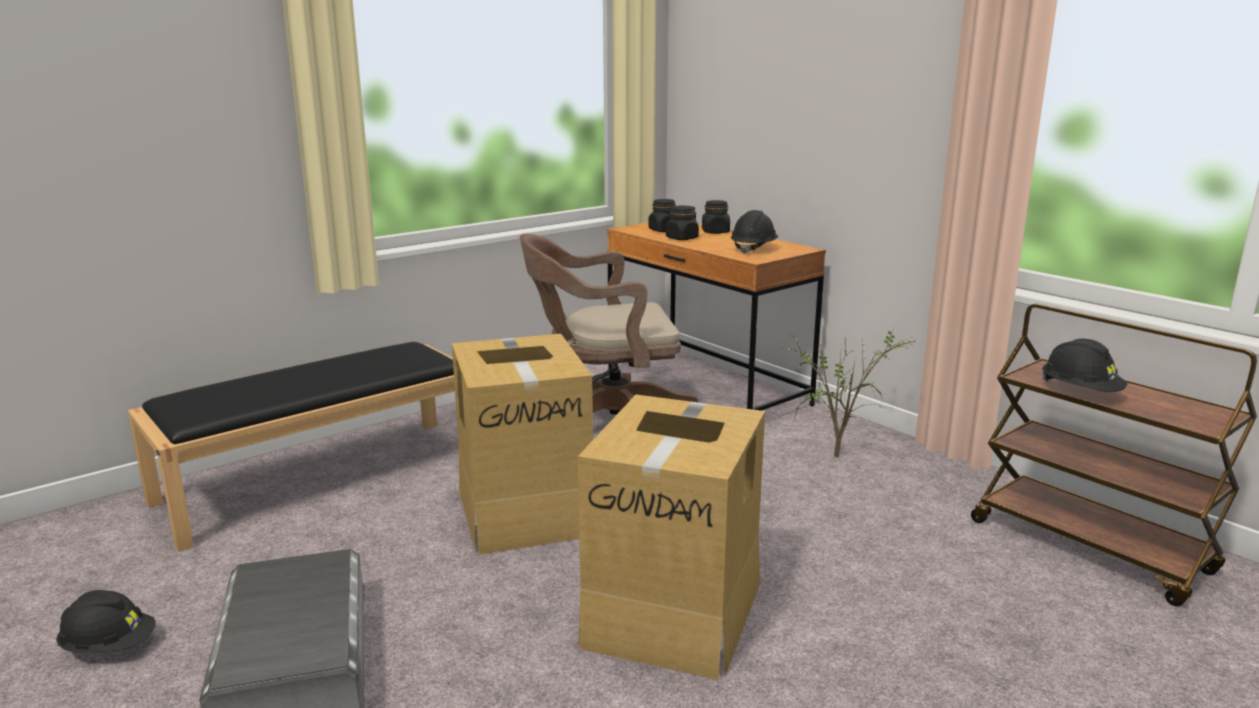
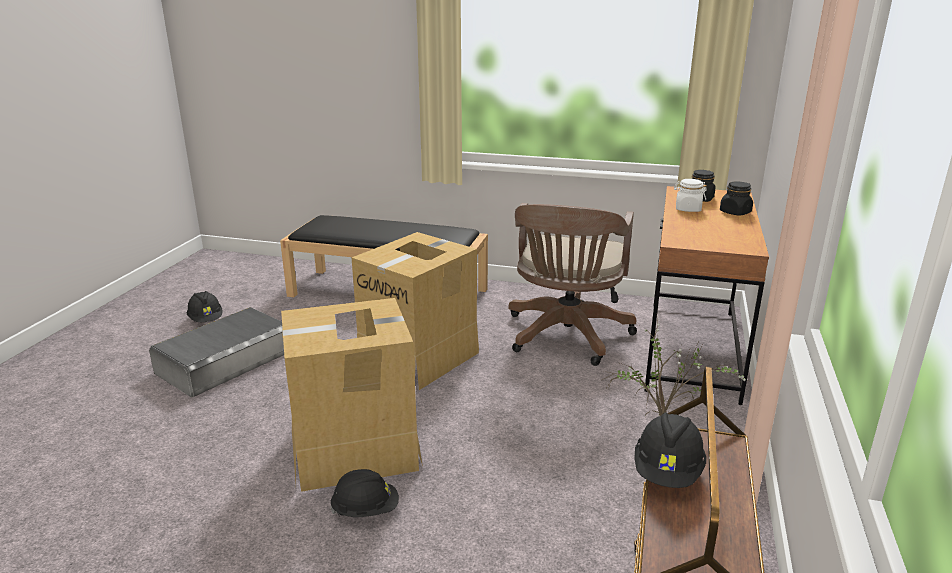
camera: 55 degrees right, 5 degrees up
(605, 425) = (566, 337): brown office chair -> brown office chair turned 120 degrees counterclockwise
(681, 238) = (687, 209): black jar -> white jar
(753, 249) = (707, 235): black hard hat -> black hard hat (366, 510)

